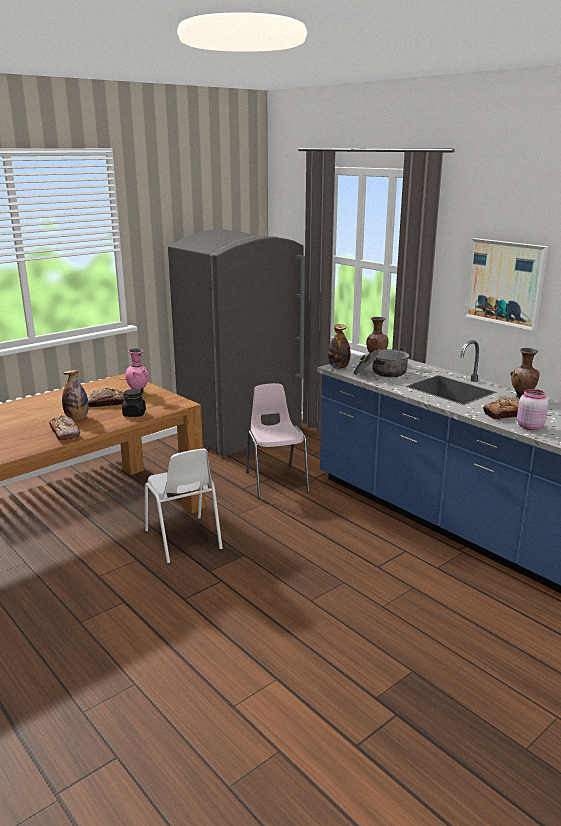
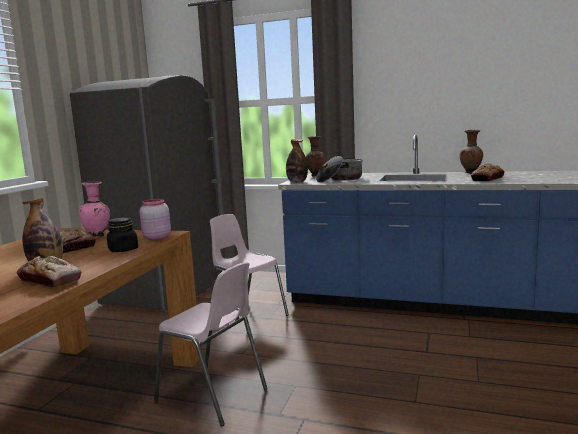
camera: 30 degrees left, 10 degrees down
(183, 540) = (213, 396): white chair -> pink chair
(505, 283) = (420, 89): picture -> none
(529, 426) = (520, 180): pink jar -> pink jar (156, 238)

